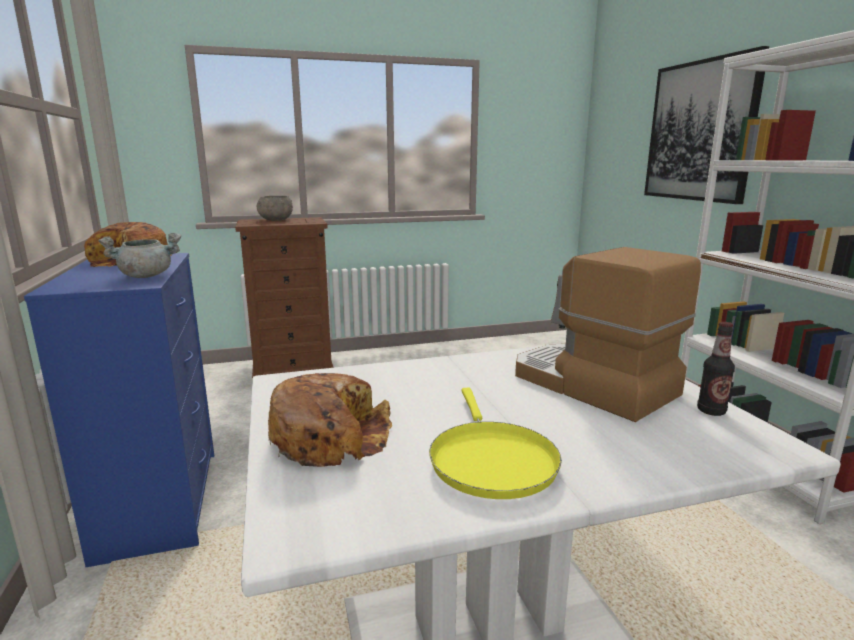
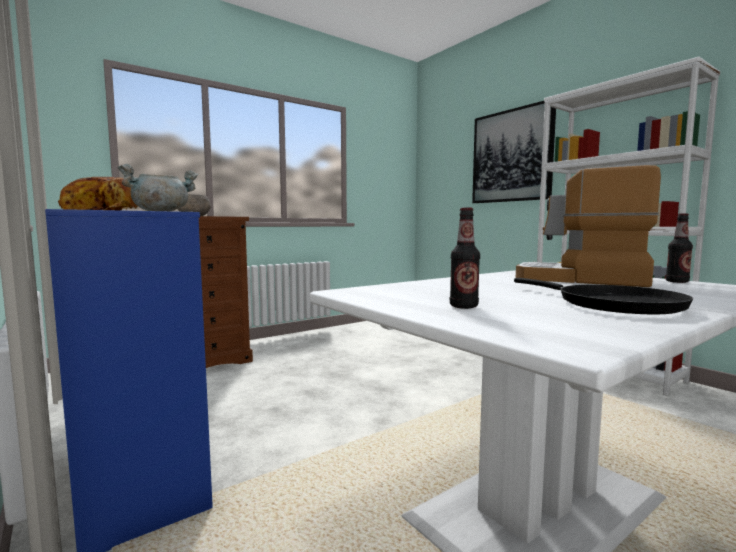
camera: 20 degrees left, 10 degrees down
(330, 436) = (463, 306): bread -> bottle
(490, 460) = (611, 304): yellow frying pan -> black frying pan

